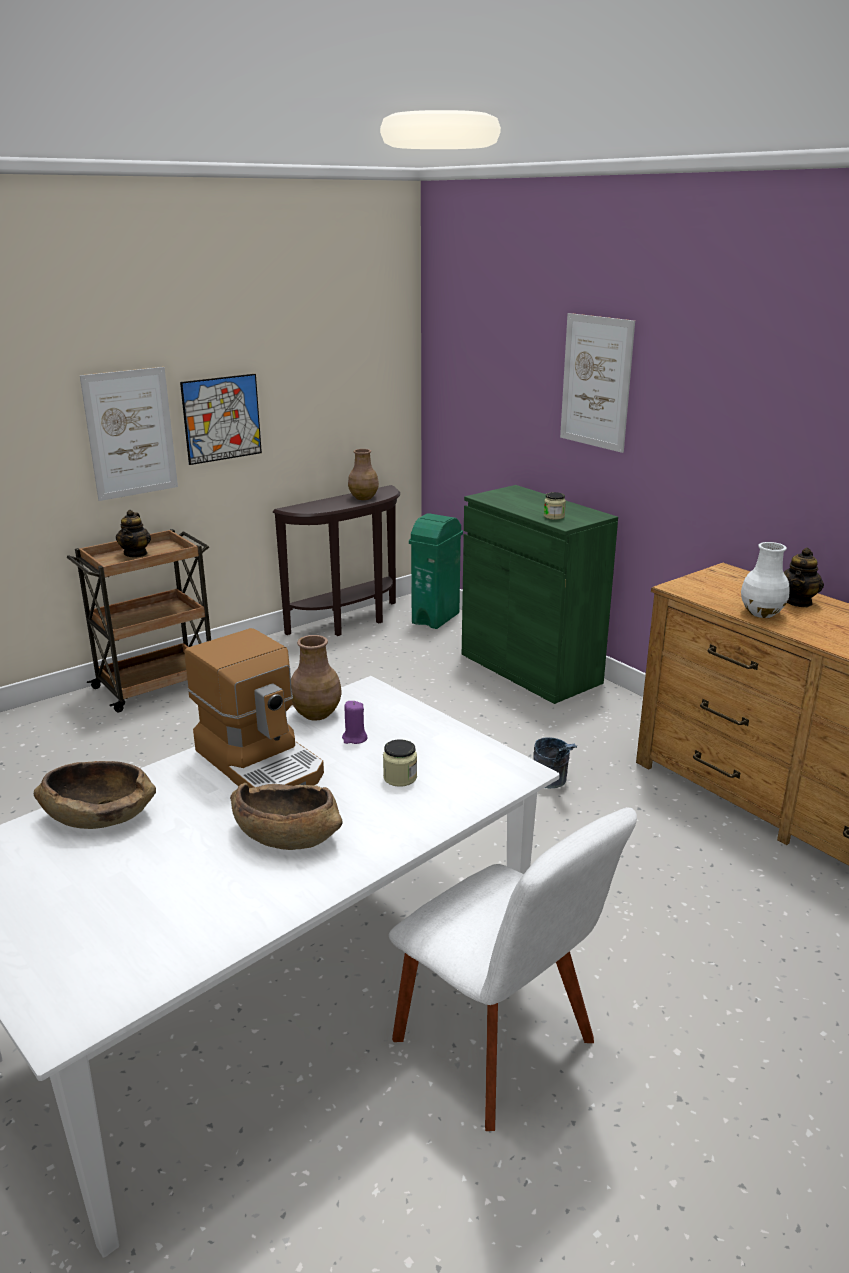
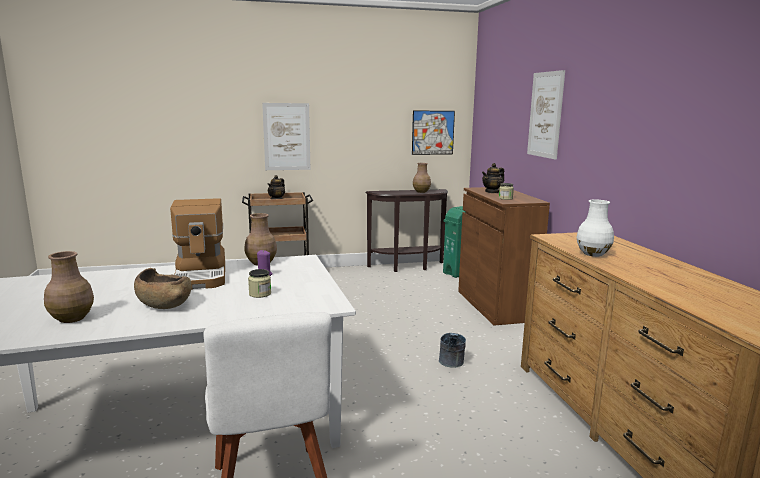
camera: 25 degrees right, 10 degrees down
(100, 815) = (99, 279): brown bowl -> none
(190, 906) = (72, 318): none -> brown vase
(222, 418) = (340, 135): picture -> picture (433, 132)
(530, 668) = (495, 305): green cabinet -> brown cabinet
(797, 601) = (632, 253): teapot -> teapot (492, 192)

